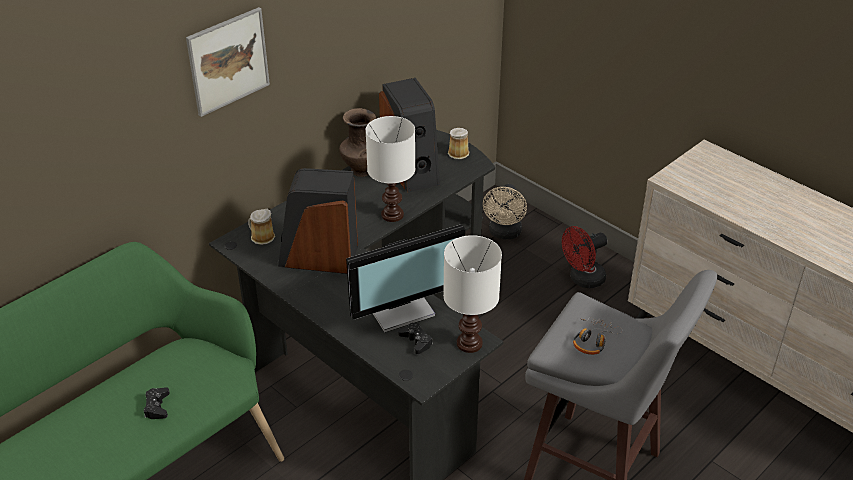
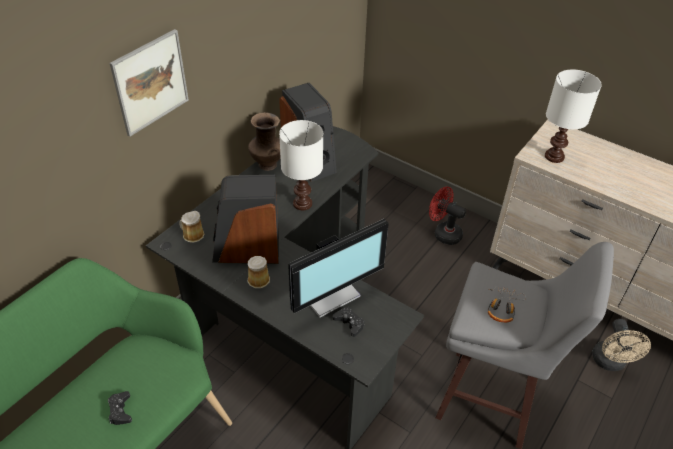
camera: 10 degrees left, 5 degrees up
(459, 152) = (346, 142): mug -> mug (259, 279)
(470, 344) = (396, 321): white table lamp -> white table lamp (555, 157)
(504, 233) = (375, 200): beige fan -> beige fan (610, 363)
(582, 279) = (443, 233): red fan -> red fan turned 75 degrees clockwise

